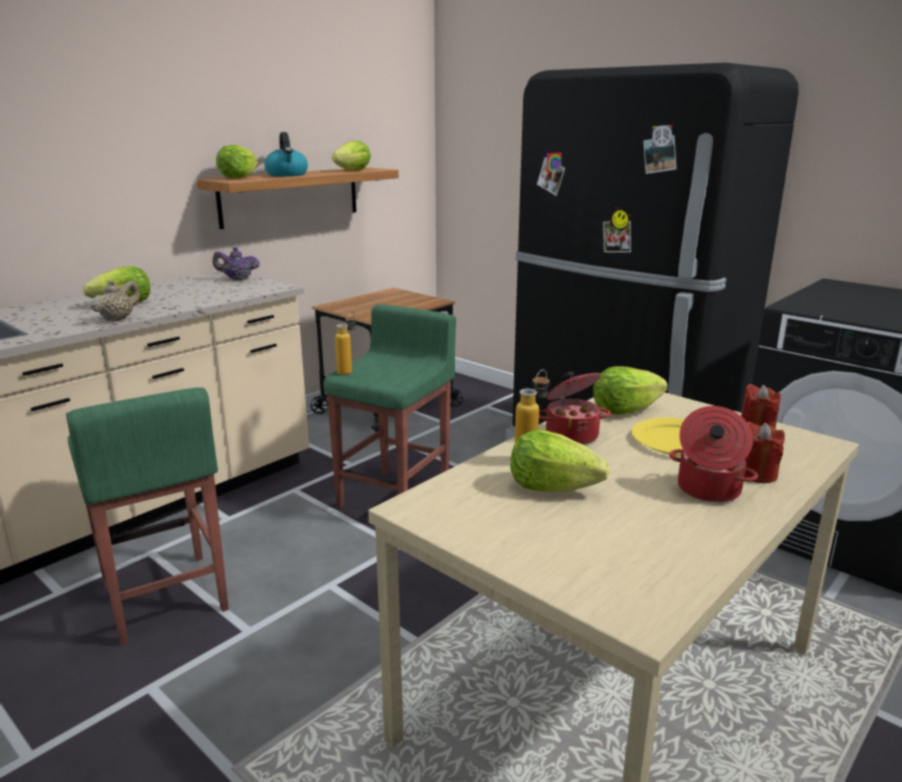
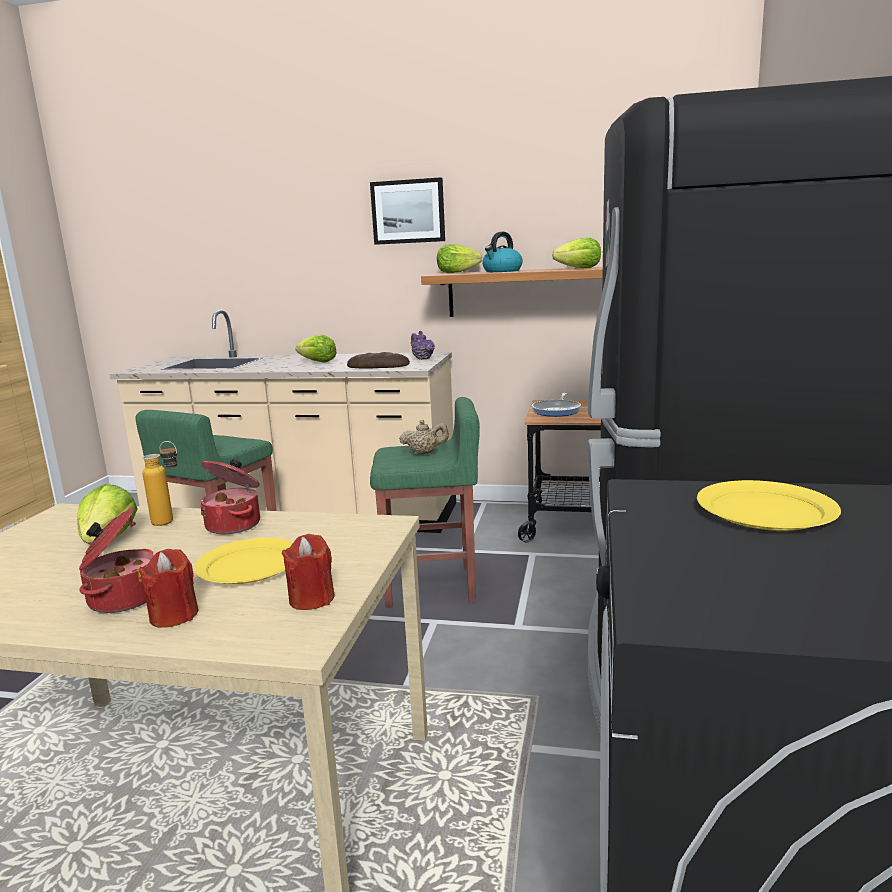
camera: 60 degrees right, 5 degrees down
(118, 319) = (282, 369): beige teapot -> beige teapot (424, 453)
(162, 102) = (408, 211): none -> picture
(232, 294) = (378, 366): none -> bread
(348, 371) = (397, 448): bottle -> none
(364, 309) = (557, 410): none -> frying pan
(624, 410) = (321, 531): lettuce -> none
(842, 300) = (766, 511): none -> yellow plate

